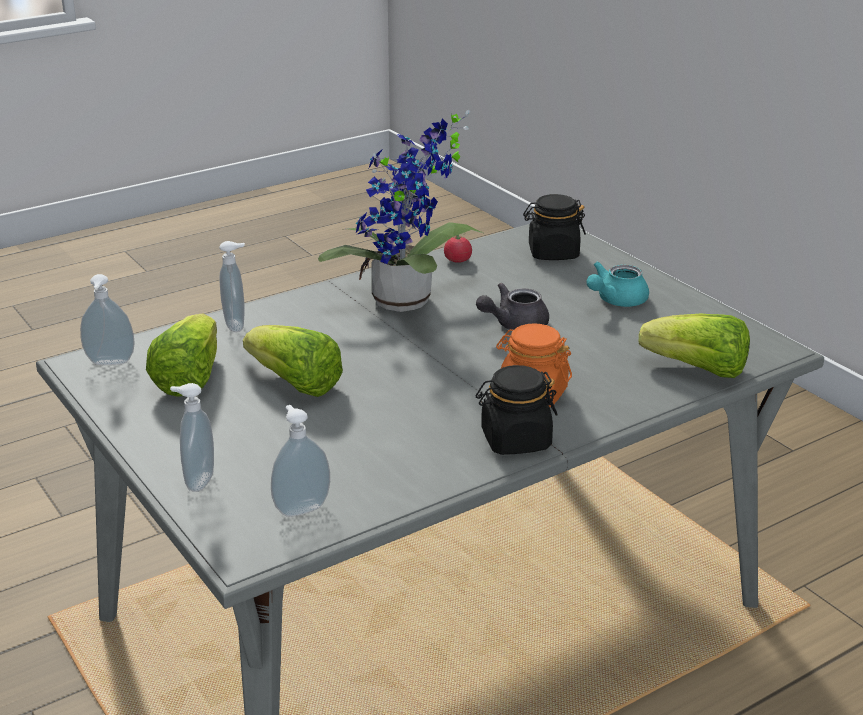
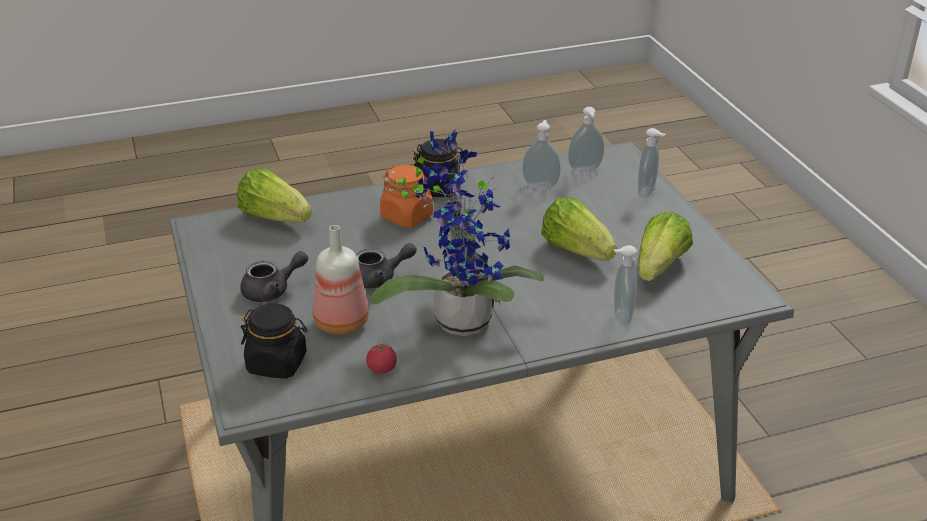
camera: 165 degrees left, 5 degrees up
(110, 363) = (727, 291): soap dispenser -> soap dispenser (540, 185)
(523, 285) = (339, 323): none -> bottle
(615, 300) = (272, 290): turquoise teapot -> grey teapot

